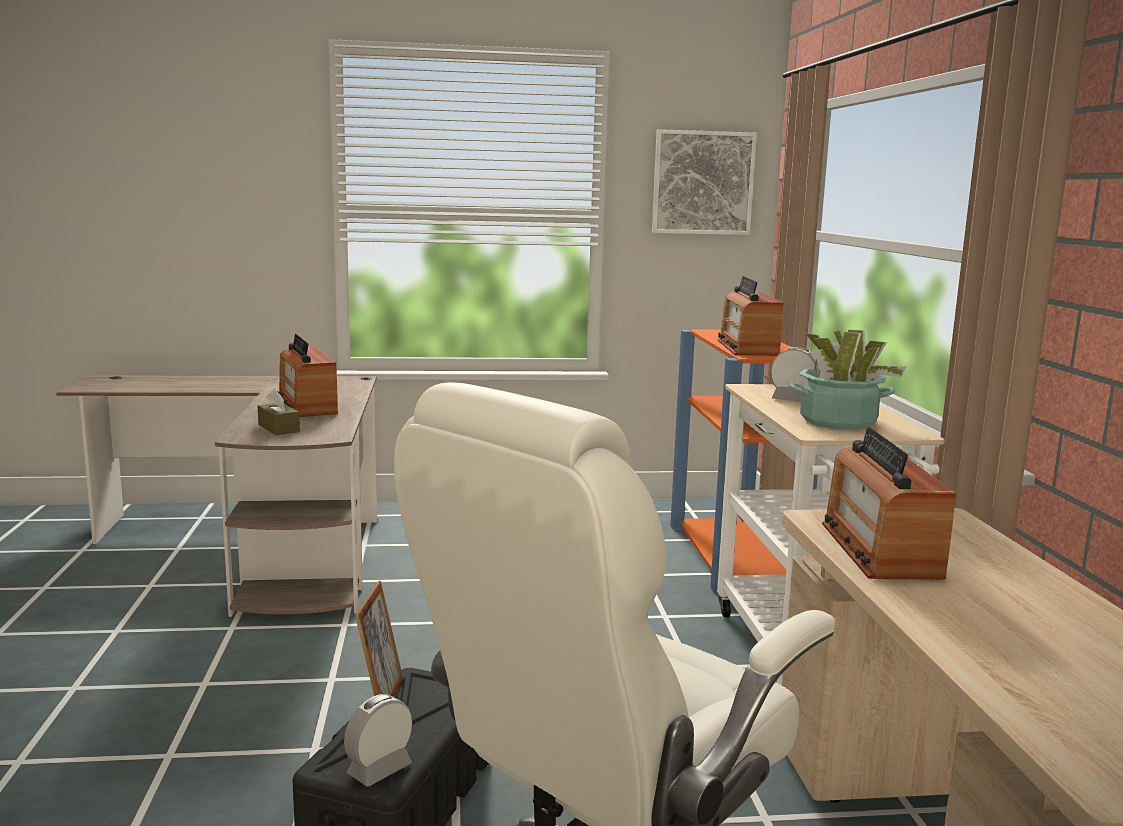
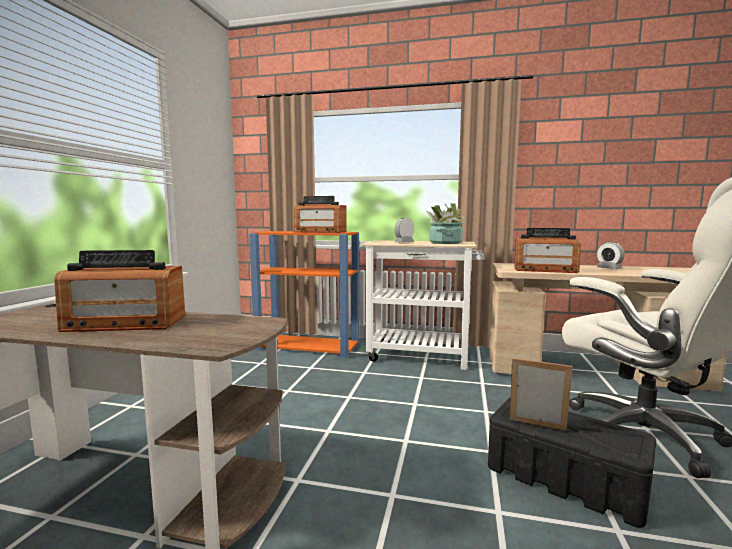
camera: 70 degrees left, 5 degrees down
(279, 428) = (204, 334): brown tissue box -> none
(379, 769) = (625, 435): alarm clock -> alarm clock (609, 268)
(702, 183) = (209, 151): picture -> none

